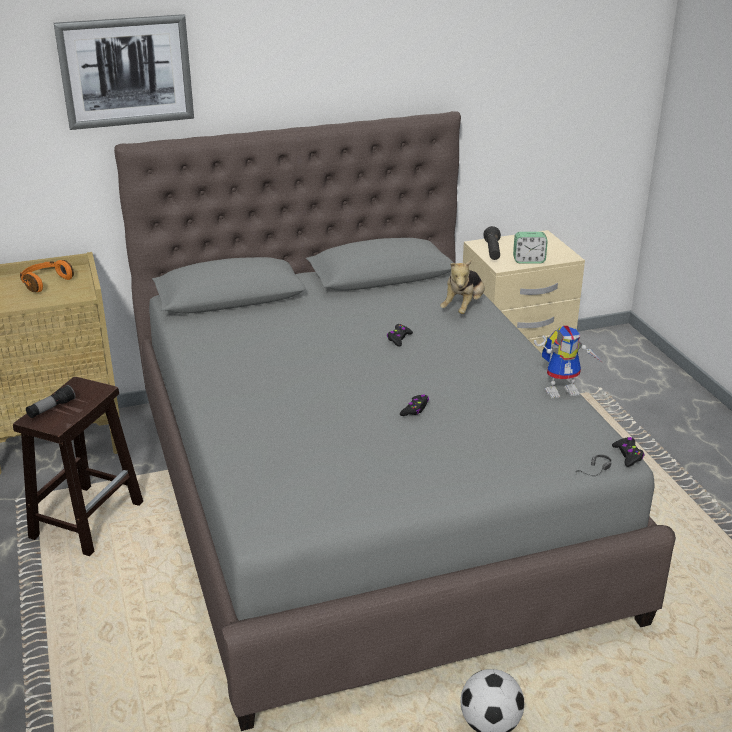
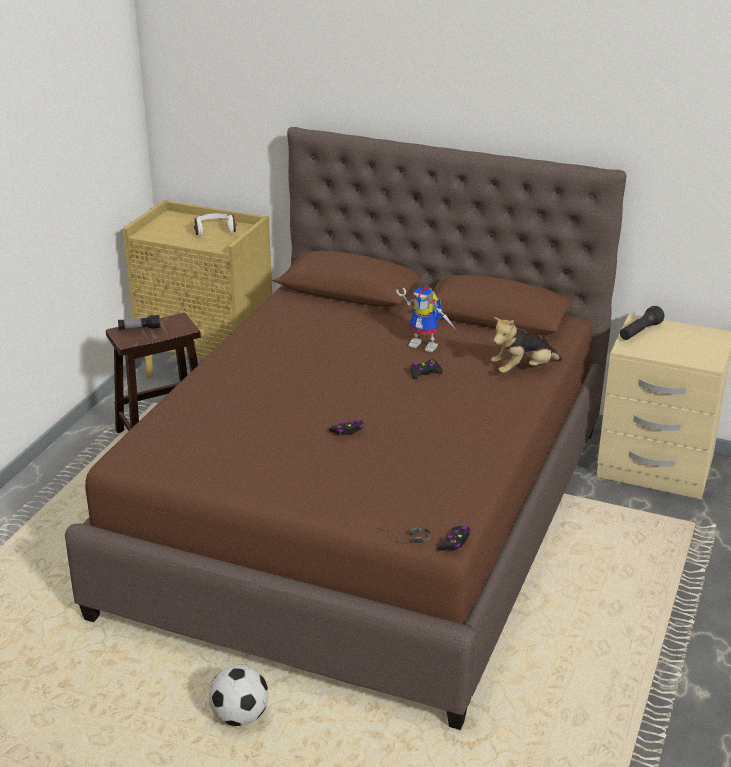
camera: 40 degrees right, 0 degrees up
(45, 282) = (214, 230): orange headphones -> white headphones
(126, 71) = (311, 64): picture -> none
(366, 500) = (366, 517): grey bed -> brown bed
(528, 260) = (662, 353): alarm clock -> none
(562, 389) = (491, 469): toy robot -> toy robot (427, 345)

